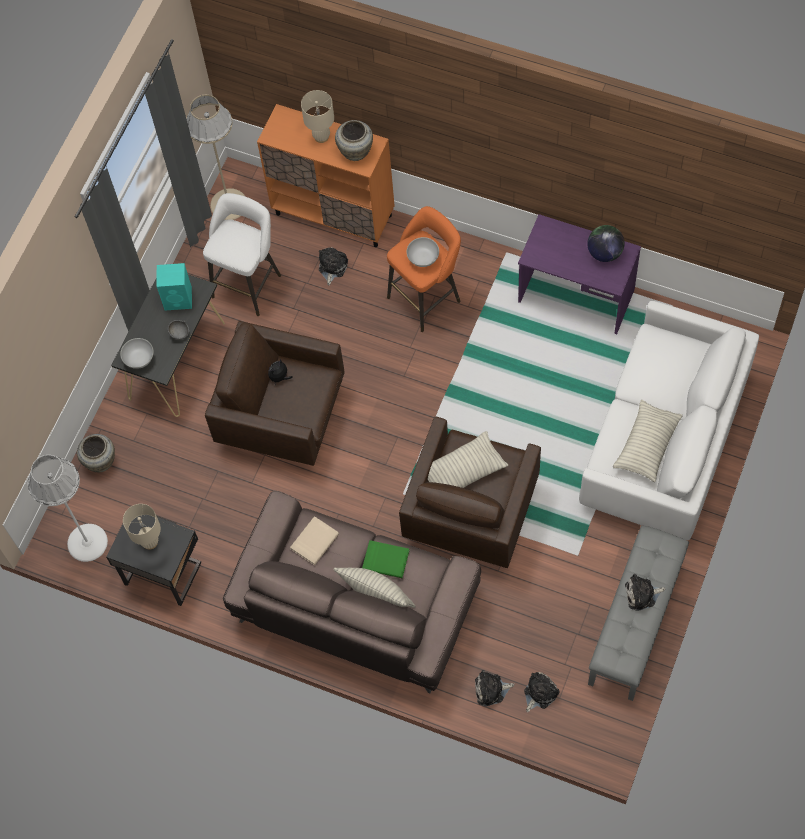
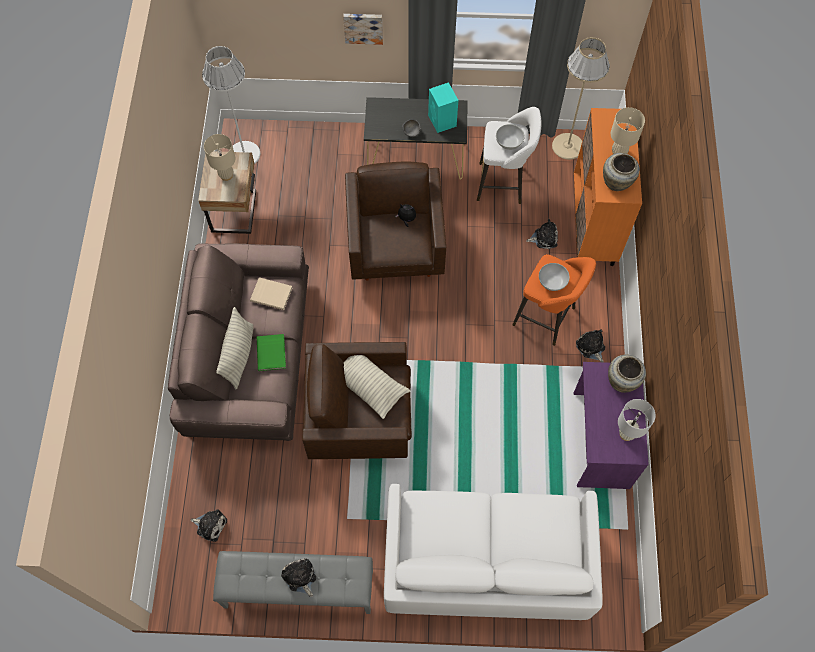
camera: 65 degrees right, 0 degrees up
(70, 313) = (363, 27): none -> picture
(101, 461) = (313, 139): beige vase -> beige vase (622, 381)
(139, 359) = (378, 113): white bowl -> white bowl (509, 143)
(163, 571) = (236, 211): black nightstand -> beige nightstand
(491, 690) = (202, 484): plush toy -> plush toy (591, 347)
(604, 252) = (626, 433): globe -> white table lamp
(646, 445) = (448, 536): pillow -> none

